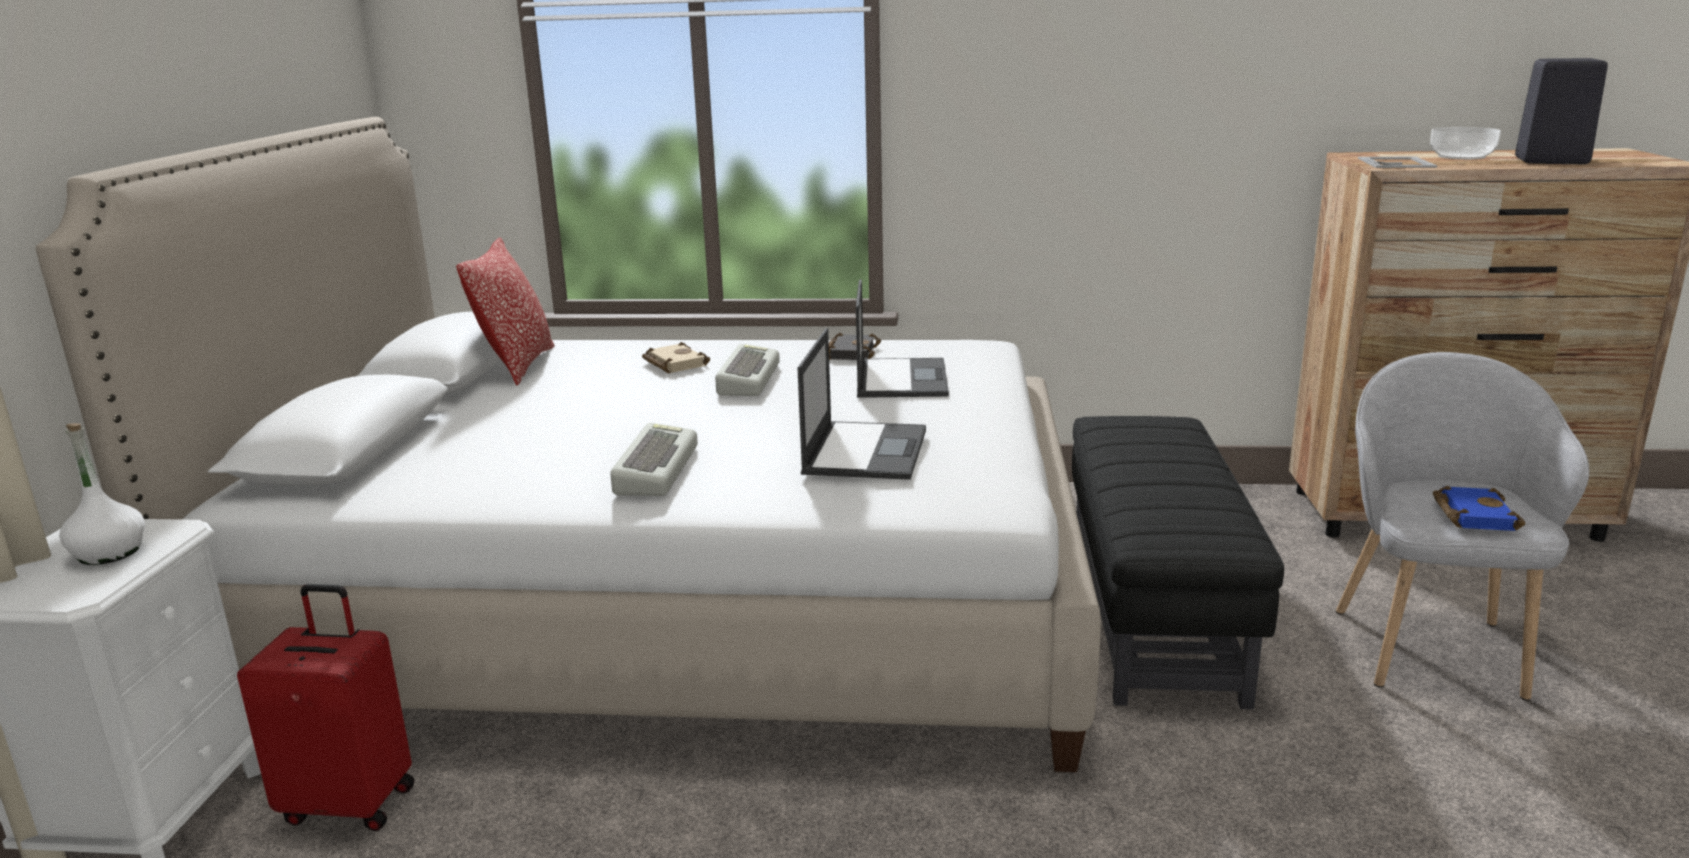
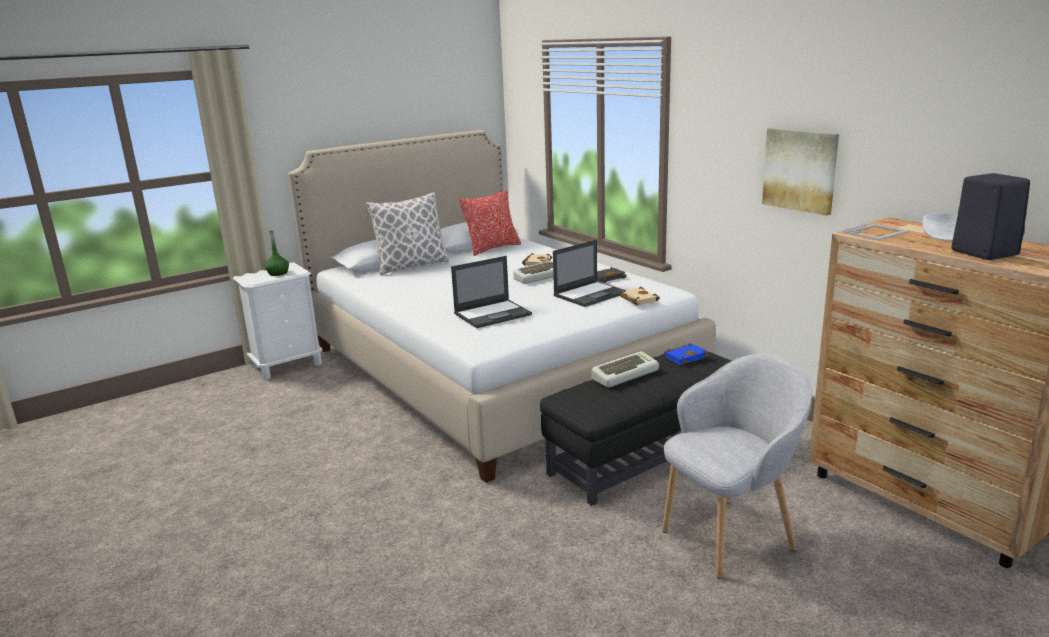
camera: 50 degrees right, 0 degrees up
(109, 553) = (278, 273): white bottle -> green bottle
(350, 803) = (320, 382): red suitcase -> none
(432, 436) = (411, 266): none -> pillow
(654, 469) = (430, 297): keyboard -> keyboard (624, 374)
(983, 365) = (637, 299): none -> beige book
(1167, 106) = (800, 170): none -> picture
(1471, 514) = (713, 451): blue book -> blue book (686, 357)

